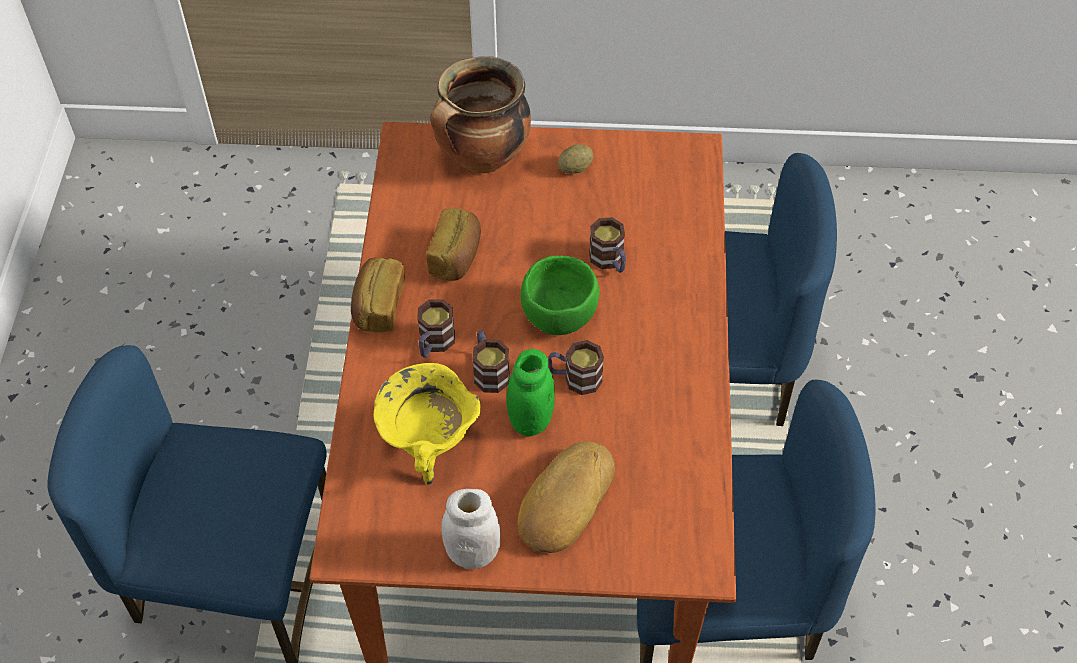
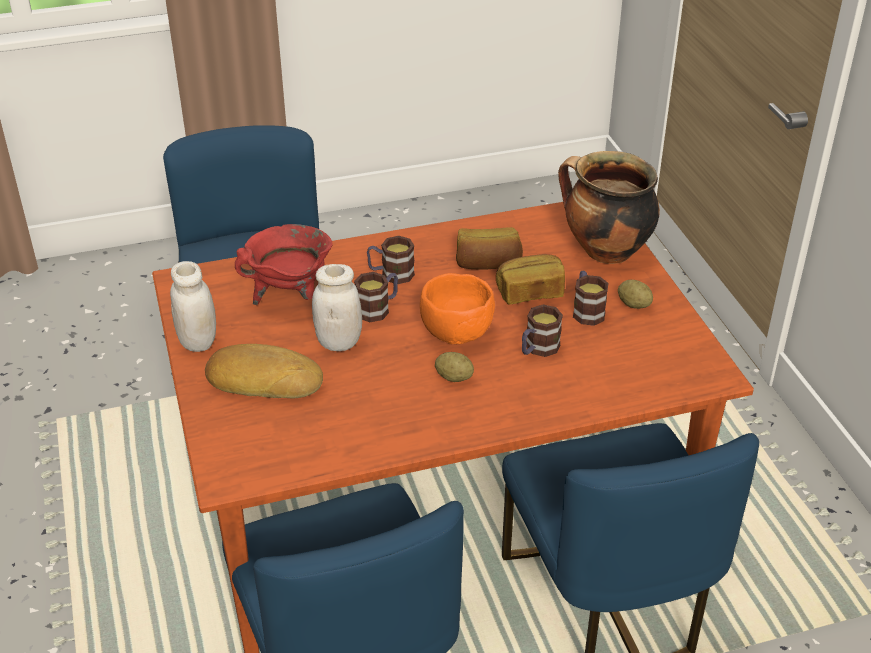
camera: 70 degrees right, 15 degrees down
(378, 306) = (413, 238): bread -> bread (530, 292)
(429, 445) = (290, 296): yellow cooking pot -> red cooking pot
(530, 420) = (339, 342): green jar -> white jar
(560, 317) = (456, 334): green bowl -> orange bowl
(575, 378) = (394, 357): mug -> mug (586, 310)
(625, 339) = (454, 377): none -> potato

